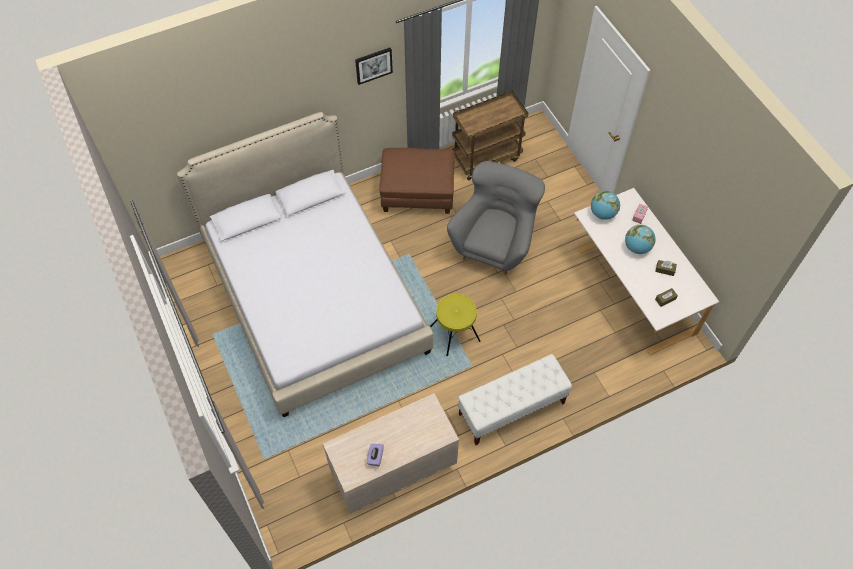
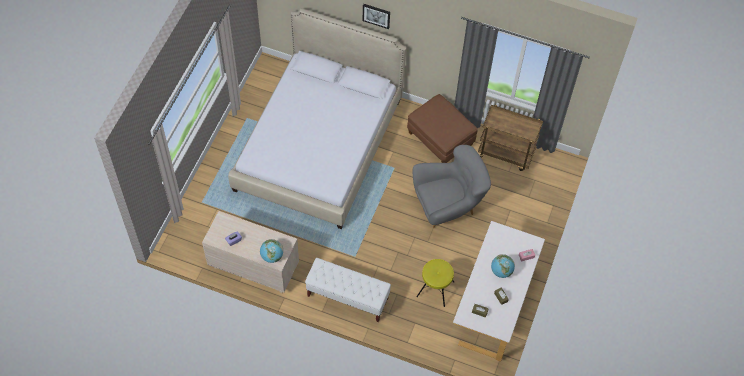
camera: 45 degrees right, 0 degrees up
(373, 65) = (444, 34): picture -> picture (376, 15)
(454, 333) = (366, 232): yellow stool -> yellow stool (435, 289)
(603, 213) = (506, 236): globe -> globe (272, 256)

